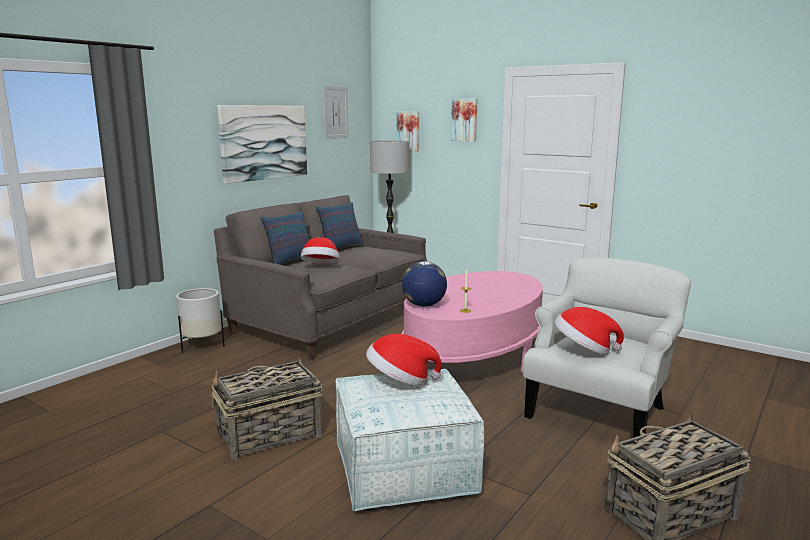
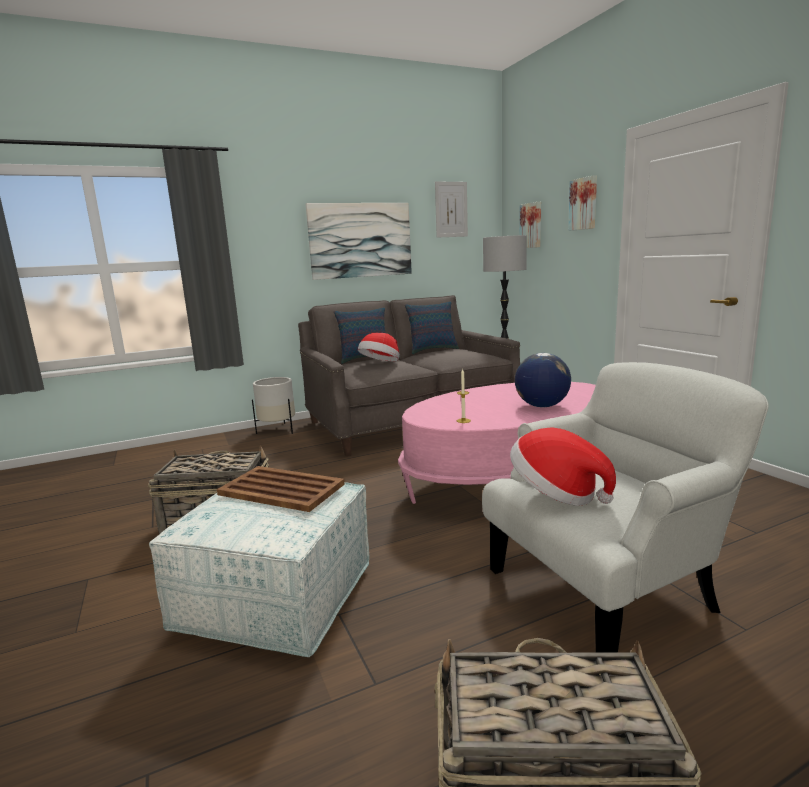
camera: 30 degrees right, 0 degrees up
(401, 381) = (282, 490): hat -> brown tray
(423, 305) = (427, 410): globe -> globe (541, 406)

